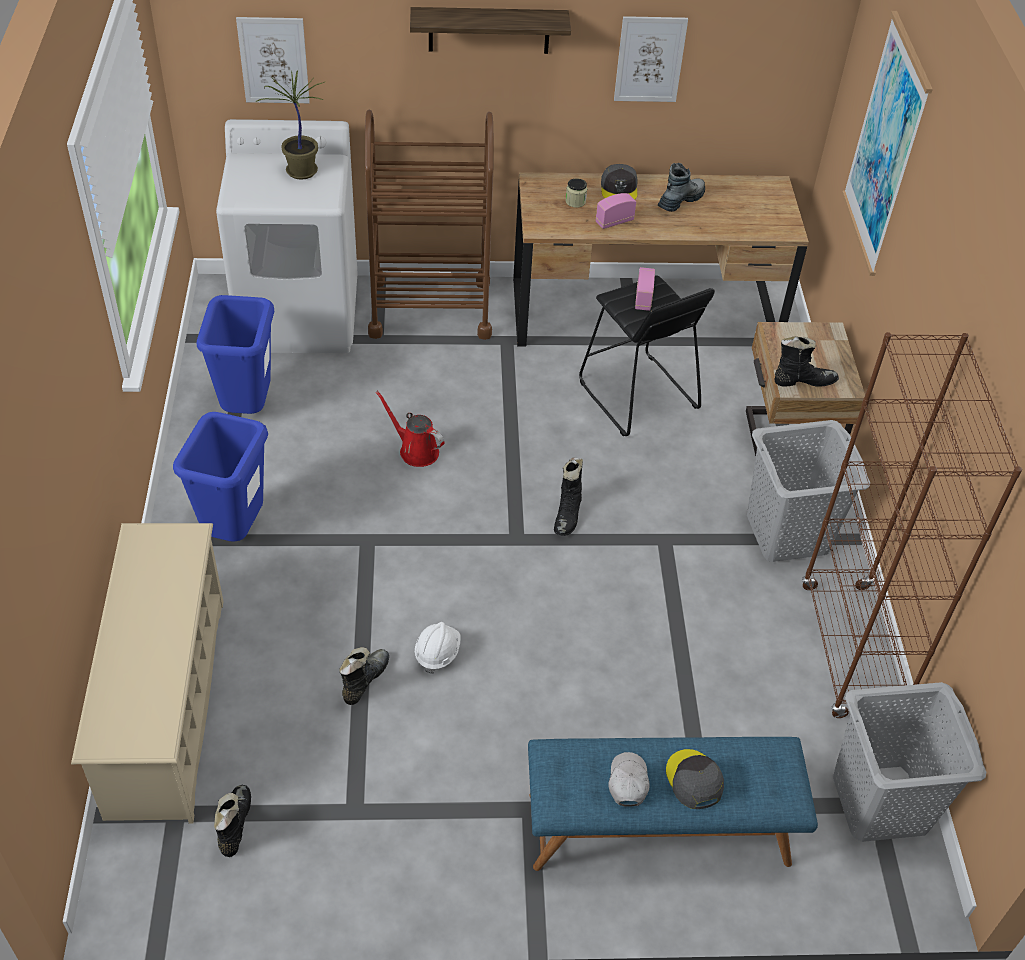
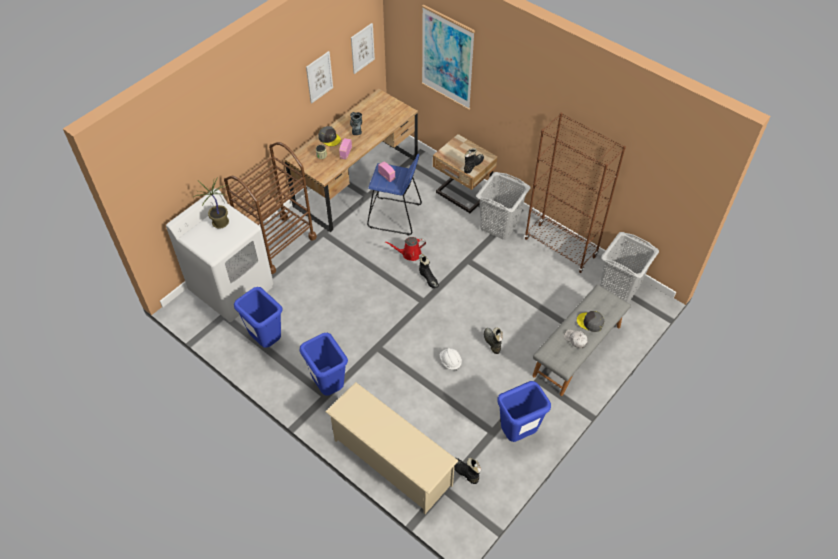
camera: 45 degrees left, 5 degrees up
(273, 60) = (176, 183): picture -> picture (362, 48)
(364, 680) = (441, 392): black boot -> black boot (492, 343)
(386, 851) = (517, 433): none -> blue trash can
(415, 450) = (348, 301): red watering can -> red watering can (409, 254)
(489, 30) = (258, 107): shelf -> none
(637, 395) = (394, 216): black stool -> blue stool
(658, 830) = (577, 351): blue bench -> grey bench

